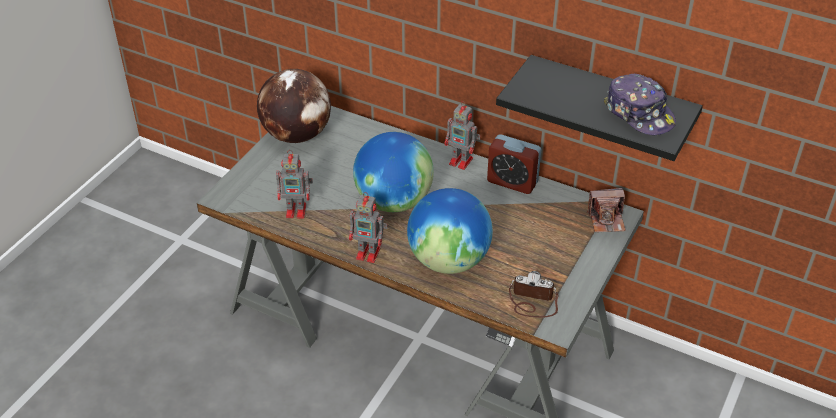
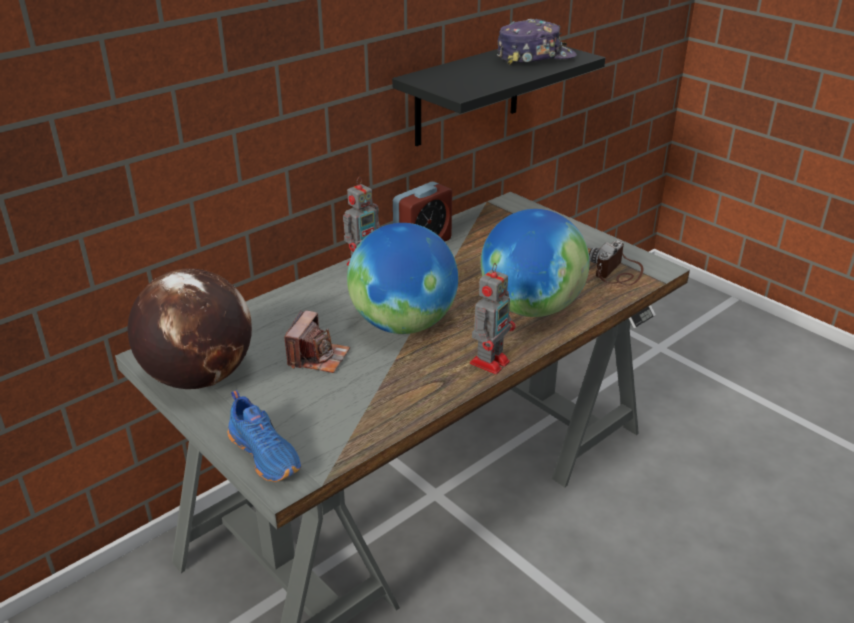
camera: 70 degrees left, 10 degrees down
(240, 184) = (266, 454): none -> blue shoe
(297, 210) = (368, 406): toy robot -> none
(606, 220) = (514, 210): camera -> camera (318, 357)

